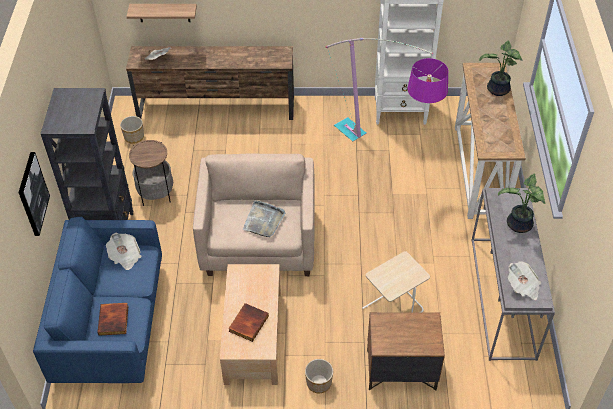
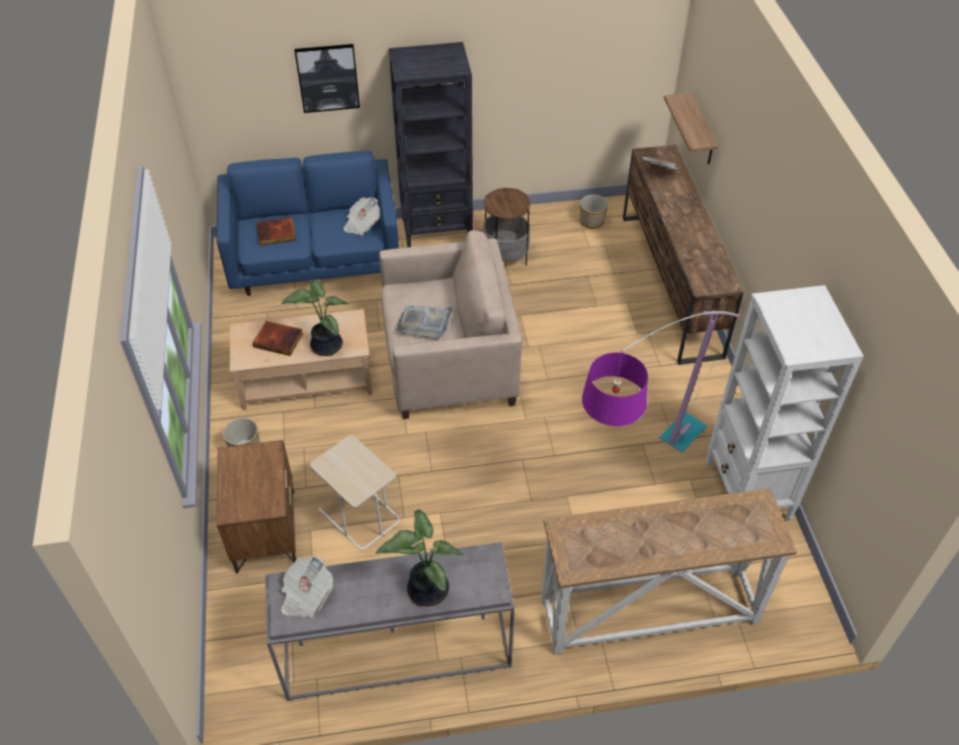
camera: 80 degrees right, 0 degrees up
(497, 90) = (715, 541): potted plant -> potted plant (324, 345)

